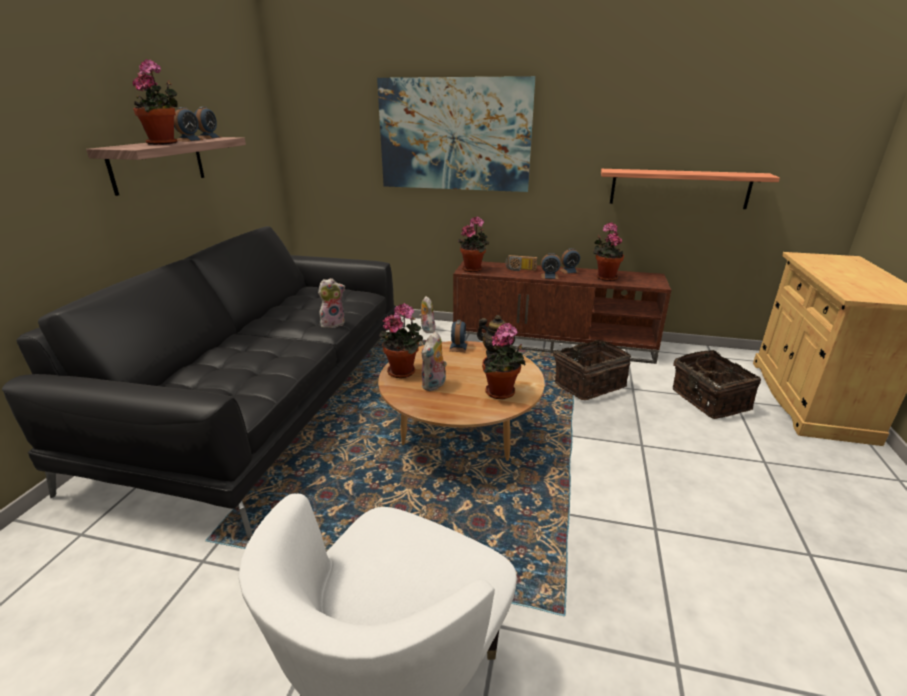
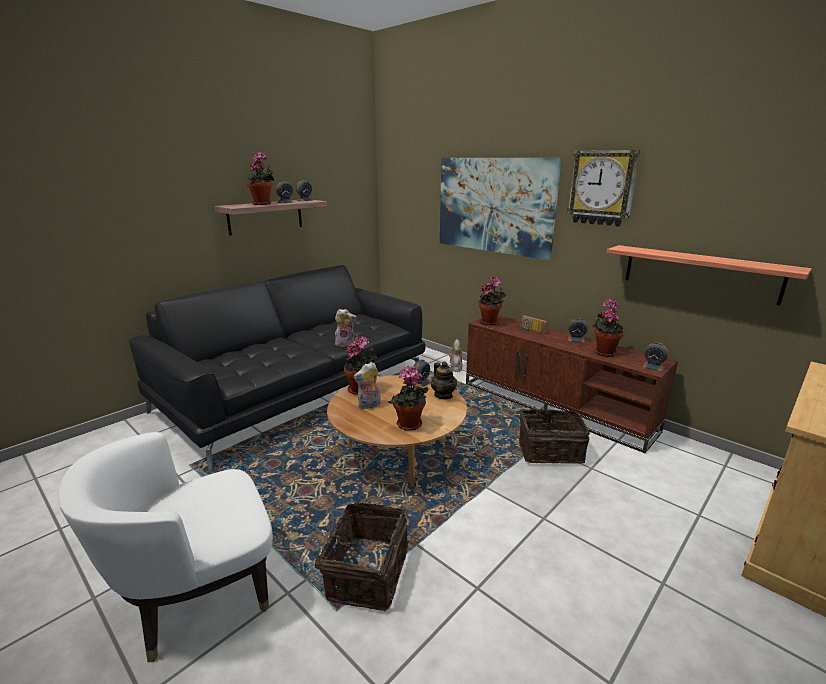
camera: 30 degrees right, 5 degrees down
(549, 276) = (549, 341): alarm clock -> alarm clock (653, 367)
(582, 109) = (602, 188): none -> wall clock
(708, 400) = (665, 504): basket -> basket (365, 572)

